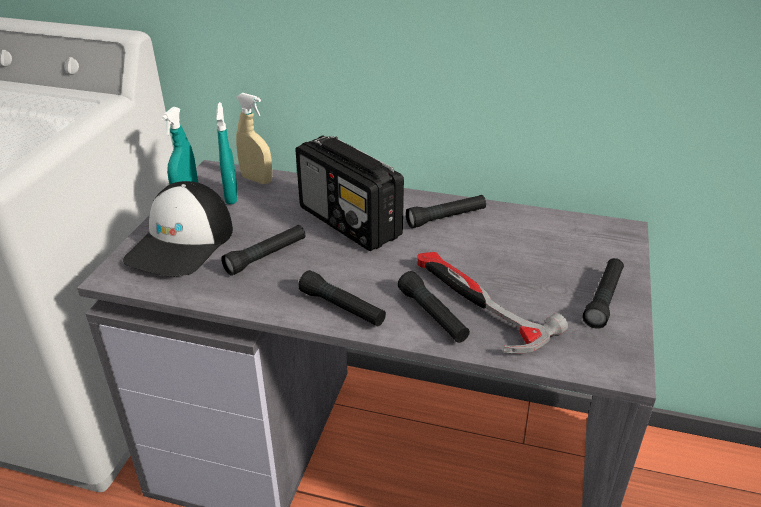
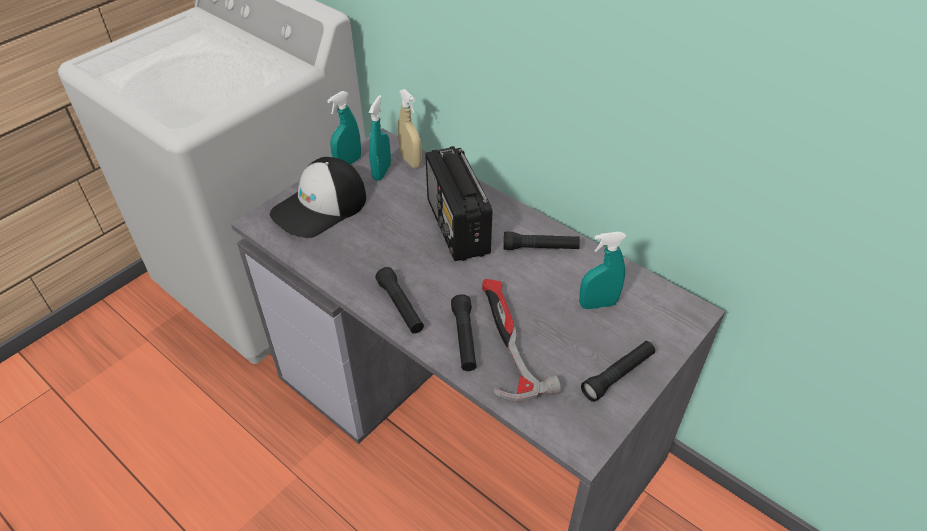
camera: 25 degrees right, 10 degrees up
(266, 256) = (373, 239): black flashlight -> none
(536, 248) = (598, 304): none -> turquoise spray bottle

